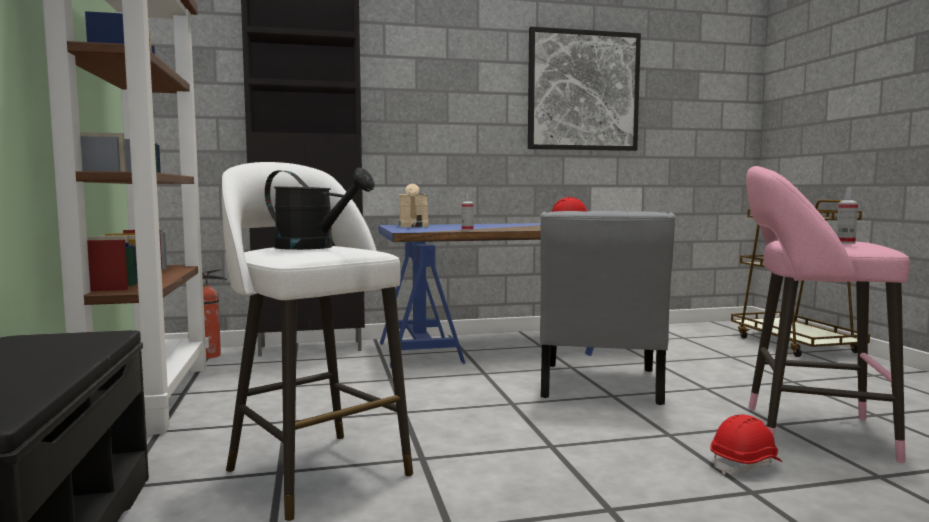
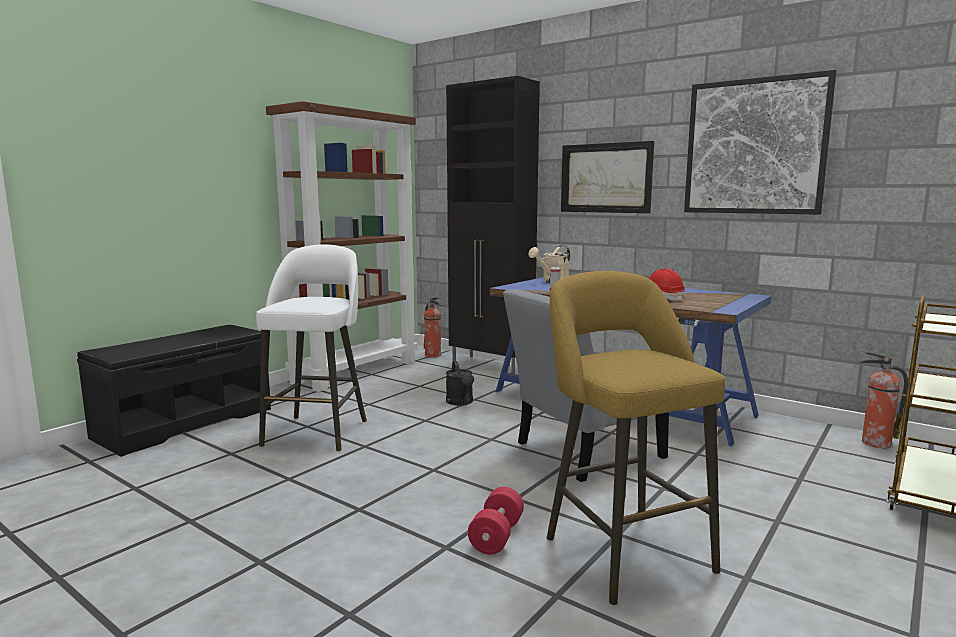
camera: 50 degrees right, 5 degrees up
(314, 247) = (306, 300): black watering can -> black watering can (461, 402)
(442, 112) = (605, 178): none -> picture
(695, 328) = (874, 443): none -> fire extinguisher
(746, 465) = (496, 536): red hard hat -> red dumbbell
(807, 431) = (623, 549): pink stool -> yellow stool
(845, 243) = (616, 364): spray bottle -> none

